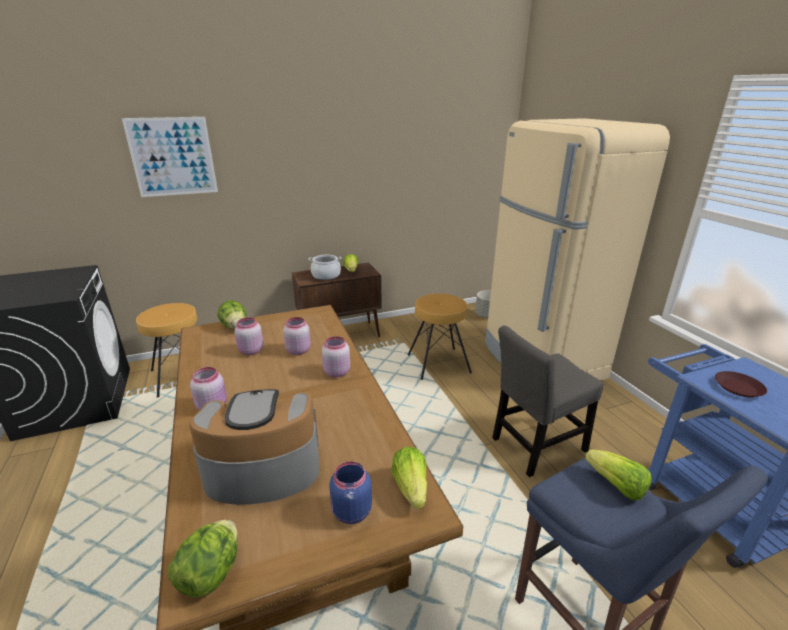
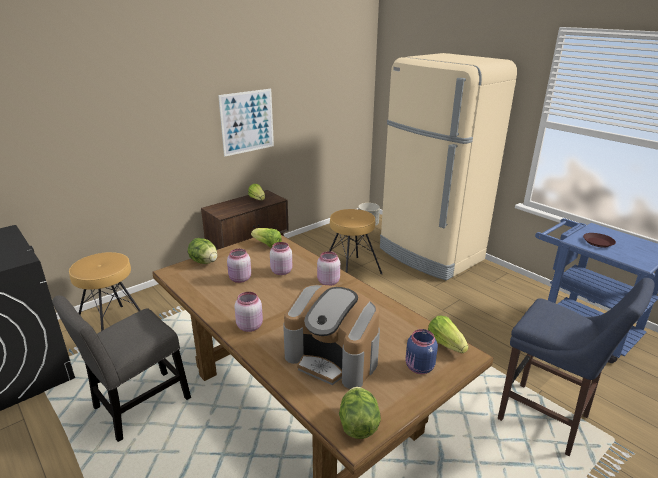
camera: 20 degrees left, 0 degrees up
(172, 157) = (86, 105): picture -> picture (247, 122)
(262, 469) = (333, 358): coffee machine -> coffee machine turned 120 degrees counterclockwise
(326, 276) = (238, 207): cooking pot -> none
(535, 447) = (459, 318): grey chair -> grey chair (138, 406)
(616, 486) = (561, 315): lettuce -> lettuce (267, 245)

